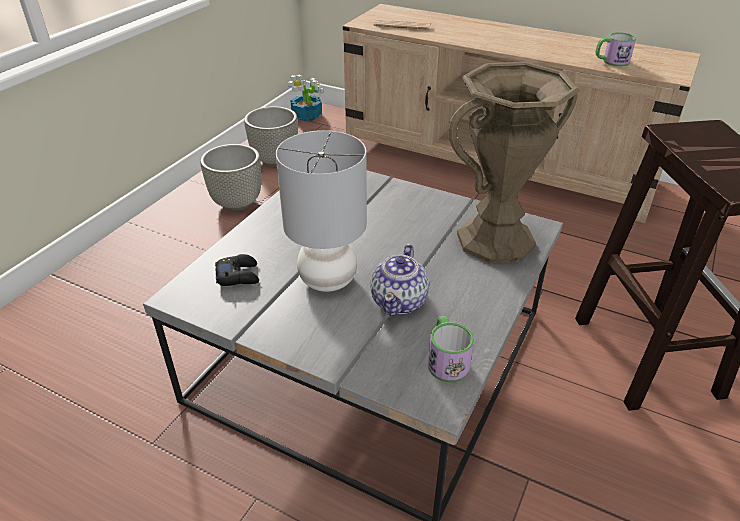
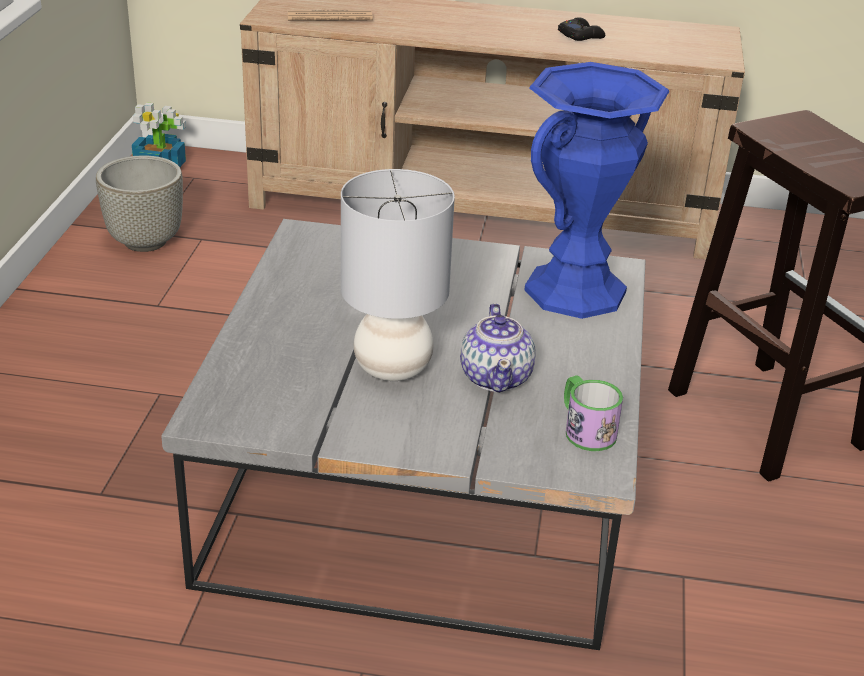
camera: 20 degrees left, 5 degrees down
(237, 203) = (119, 312): grey planter -> none
(238, 275) = (271, 382): black game controller -> black game controller (580, 36)
(495, 240) = (575, 291): brown vase -> blue vase
(611, 61) = (637, 47): mug -> none

